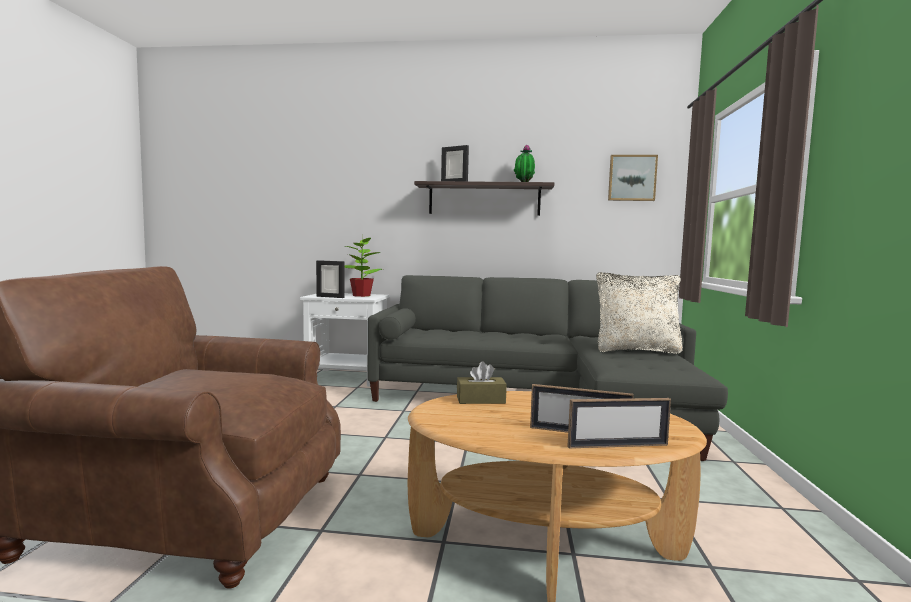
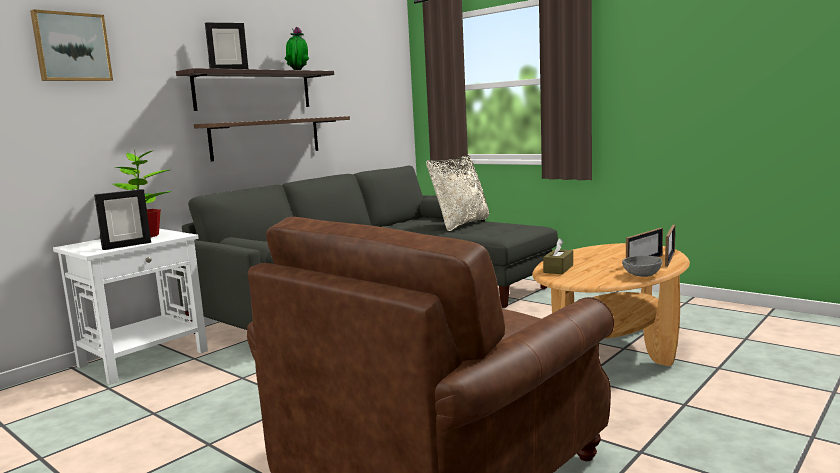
camera: 55 degrees left, 5 degrees up
(490, 239) = (266, 138): none -> shelf
(498, 438) = (641, 275): none -> grey bowl
(632, 178) = (374, 66): picture -> picture (71, 47)

